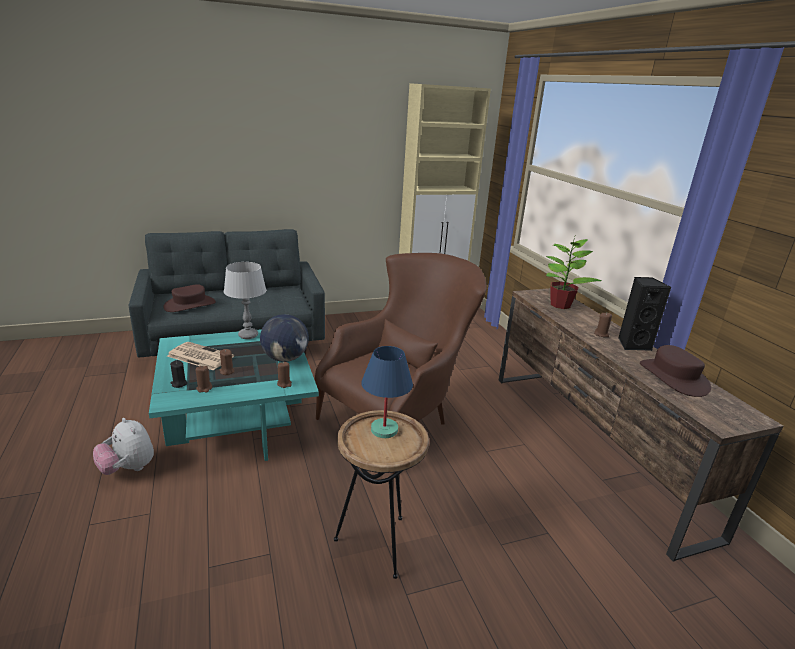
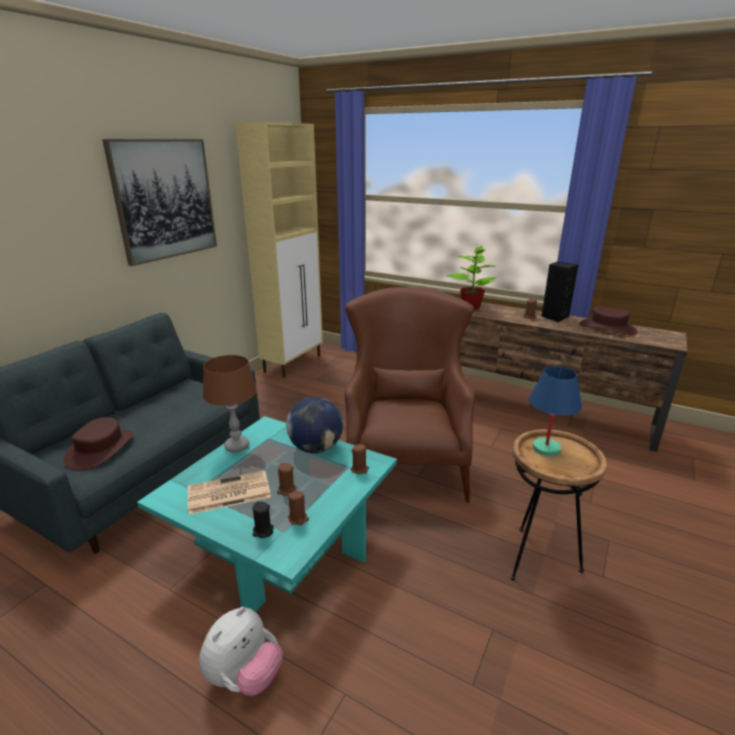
camera: 40 degrees left, 0 degrees up
(128, 468) = (244, 676): plush toy -> plush toy turned 60 degrees counterclockwise
(248, 335) = (237, 446): grey table lamp -> brown table lamp
(325, 142) = (165, 199): none -> picture

